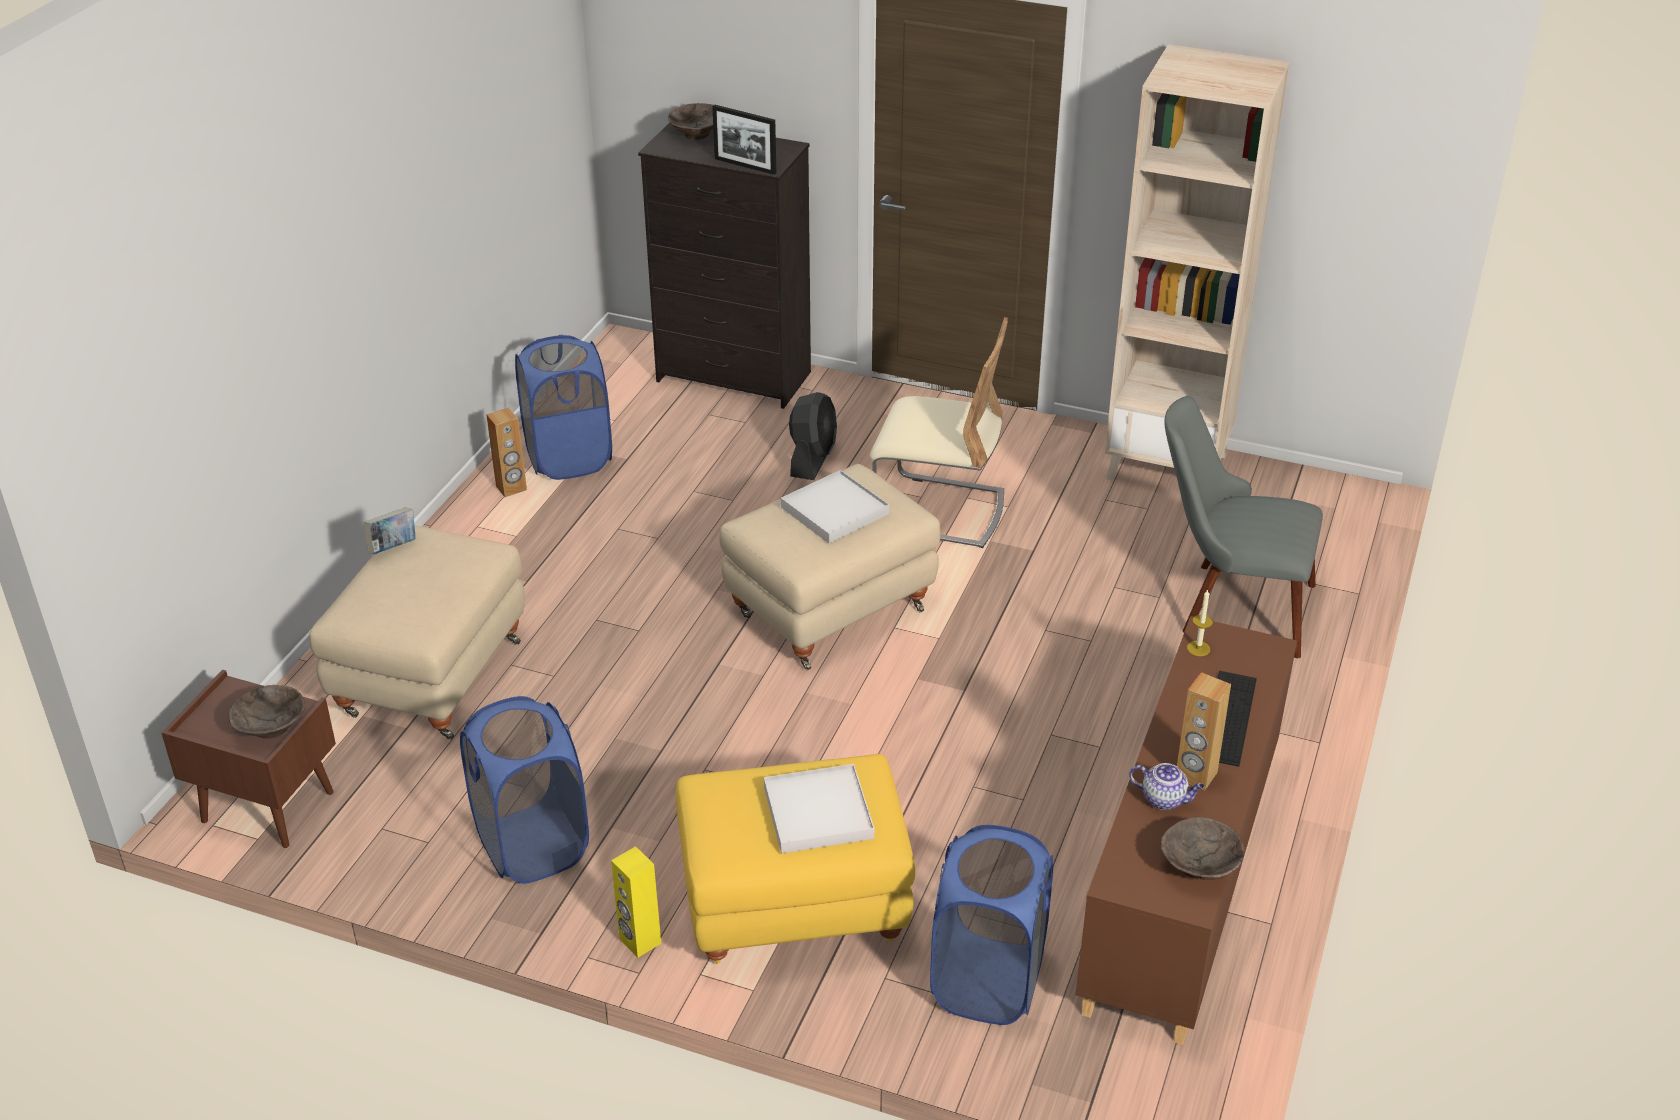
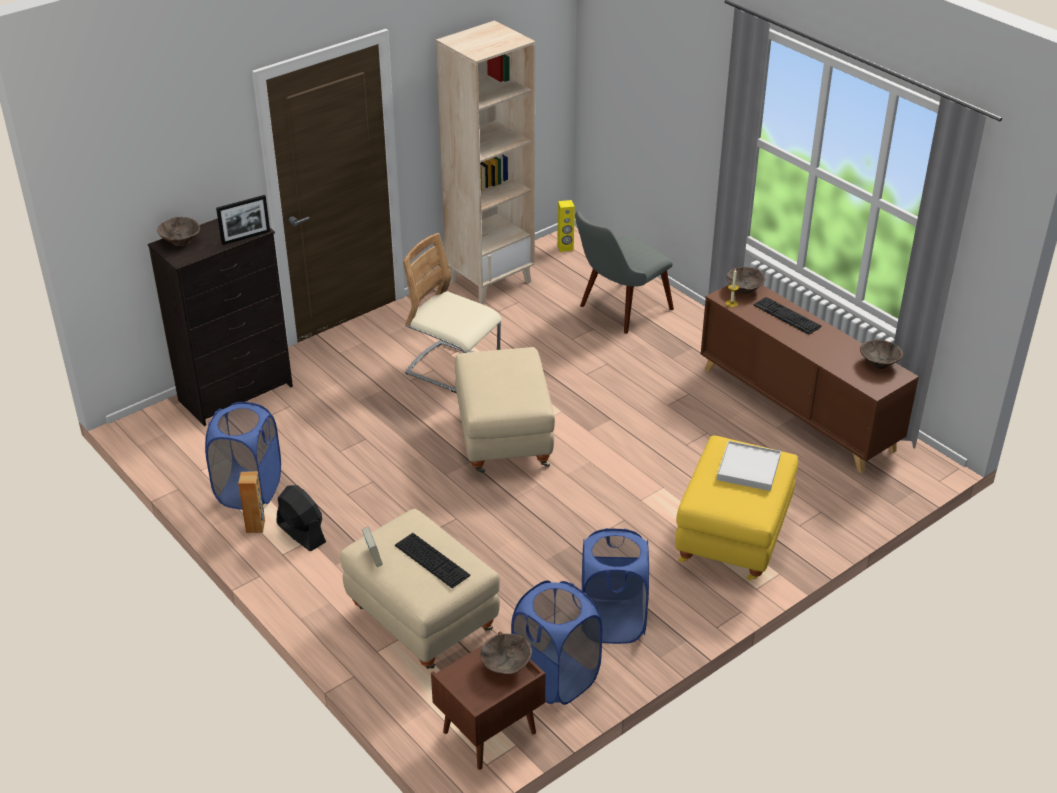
camera: 60 degrees left, 0 degrees up
(415, 592) = (432, 560): none -> keyboard
(639, 941) = (718, 603): yellow speaker -> yellow speaker (565, 248)
(812, 459) = (356, 394): black fan -> black fan (301, 533)
(834, 511) = (501, 375): white tray -> none
(939, 511) = (453, 368): beige chair -> beige chair turned 105 degrees counterclockwise
(988, 981) = (822, 493): blue laundry basket -> blue laundry basket (556, 678)
(1164, 799) = (829, 355): teapot -> none
(1196, 775) = (819, 340): brown speaker -> none
(1254, 649) = (744, 289): none -> brown bowl

